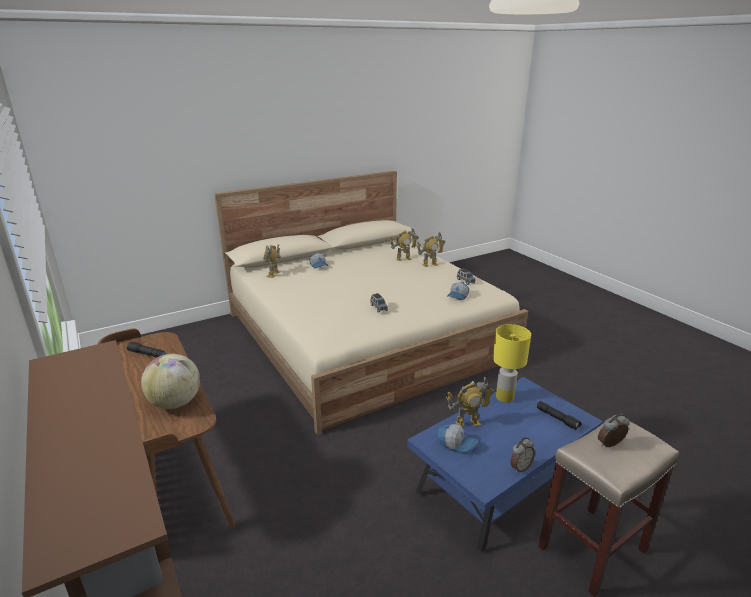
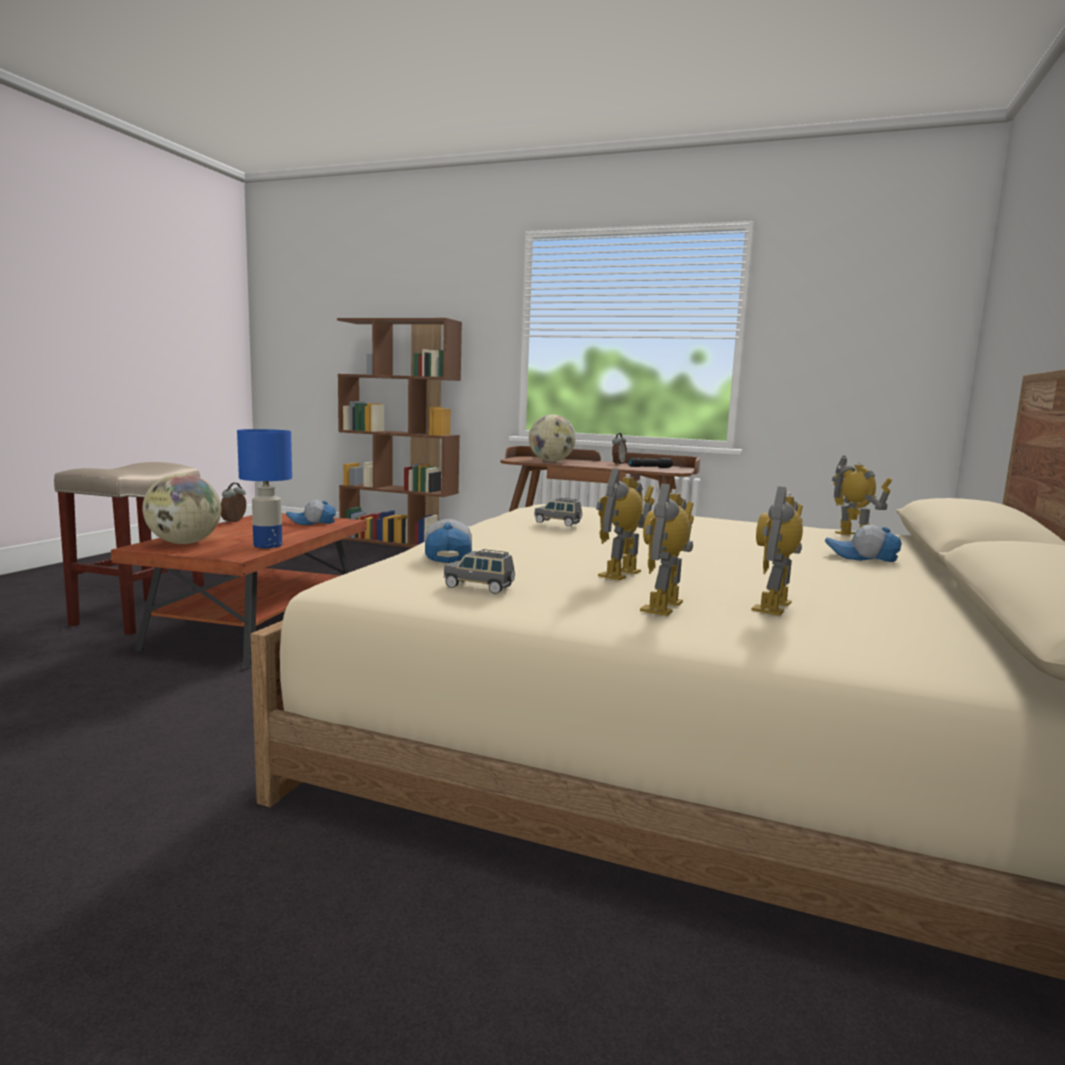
camera: 140 degrees right, 15 degrees down
(467, 423) = (308, 530): toy robot -> toy robot (621, 574)
(499, 485) = (259, 626): blue coffee table -> brown coffee table
(505, 397) = (267, 546): yellow table lamp -> blue table lamp
(558, 418) = (184, 543): black flashlight -> globe
(610, 445) = (139, 467): alarm clock -> alarm clock (618, 464)

